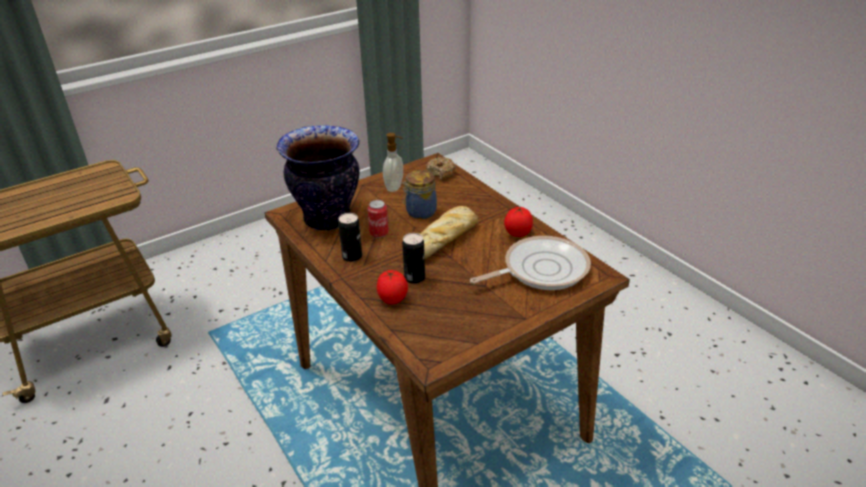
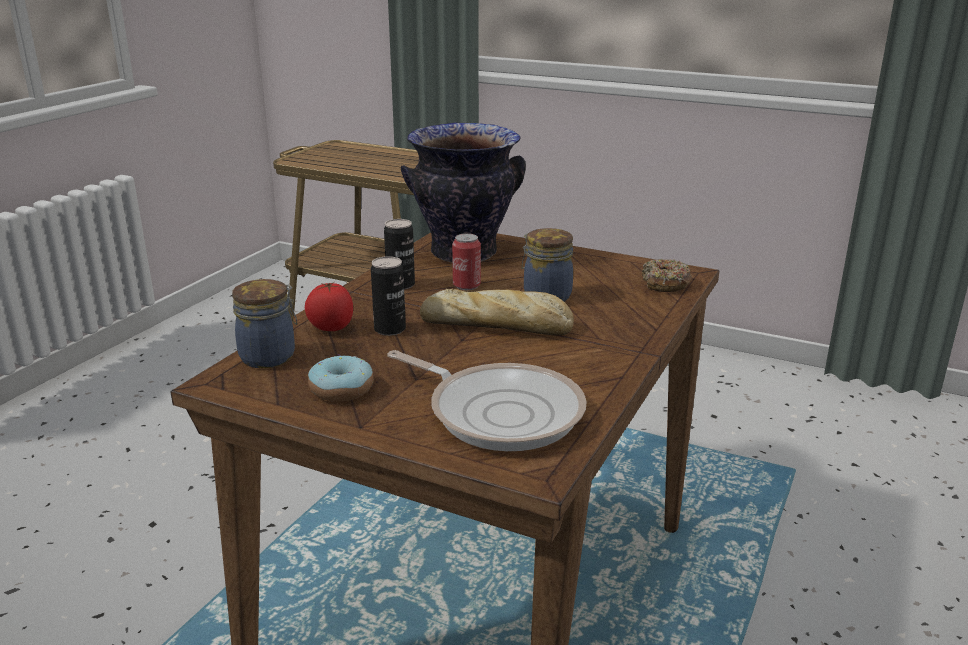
camera: 60 degrees right, 10 degrees down
(395, 187) = (585, 267): soap dispenser -> none
(411, 333) = (270, 356): none -> jar
(478, 315) = (342, 389): none -> donut
(517, 234) = (576, 372): tomato -> none

